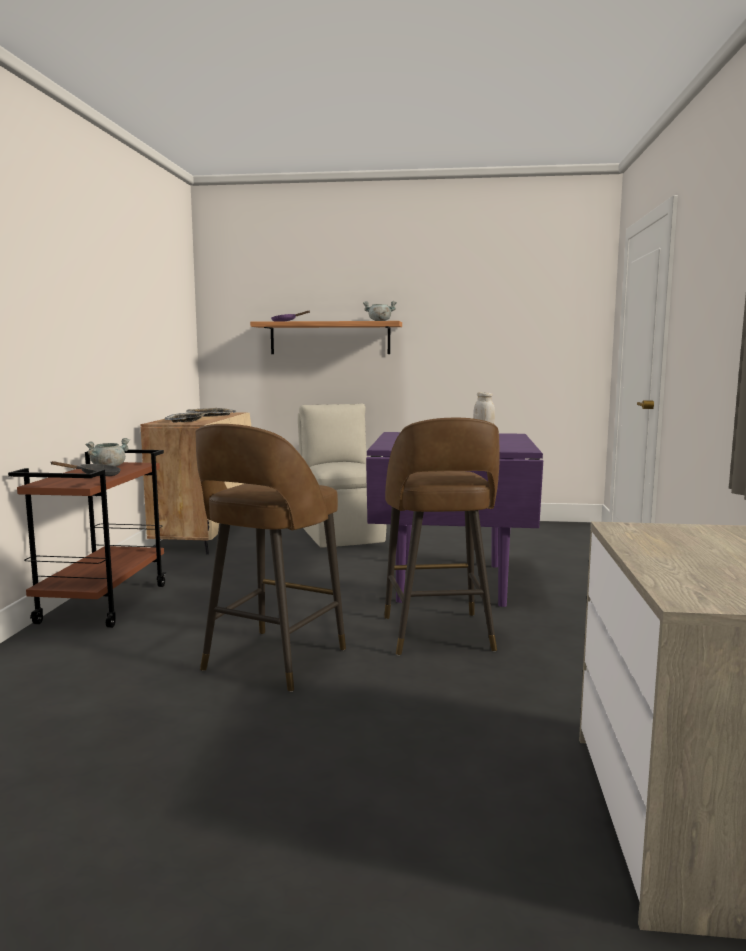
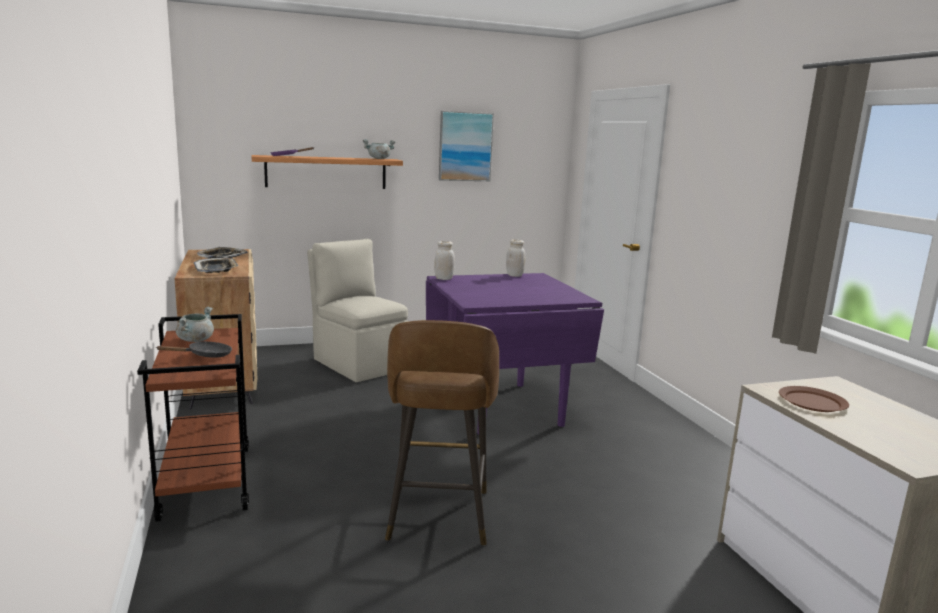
camera: 25 degrees left, 5 degrees up
(396, 433) = (443, 279): none -> white jar
(438, 635) = (542, 464): brown stool -> none
(479, 305) = (465, 146): none -> picture
(661, 540) = (811, 402): none -> brown plate

